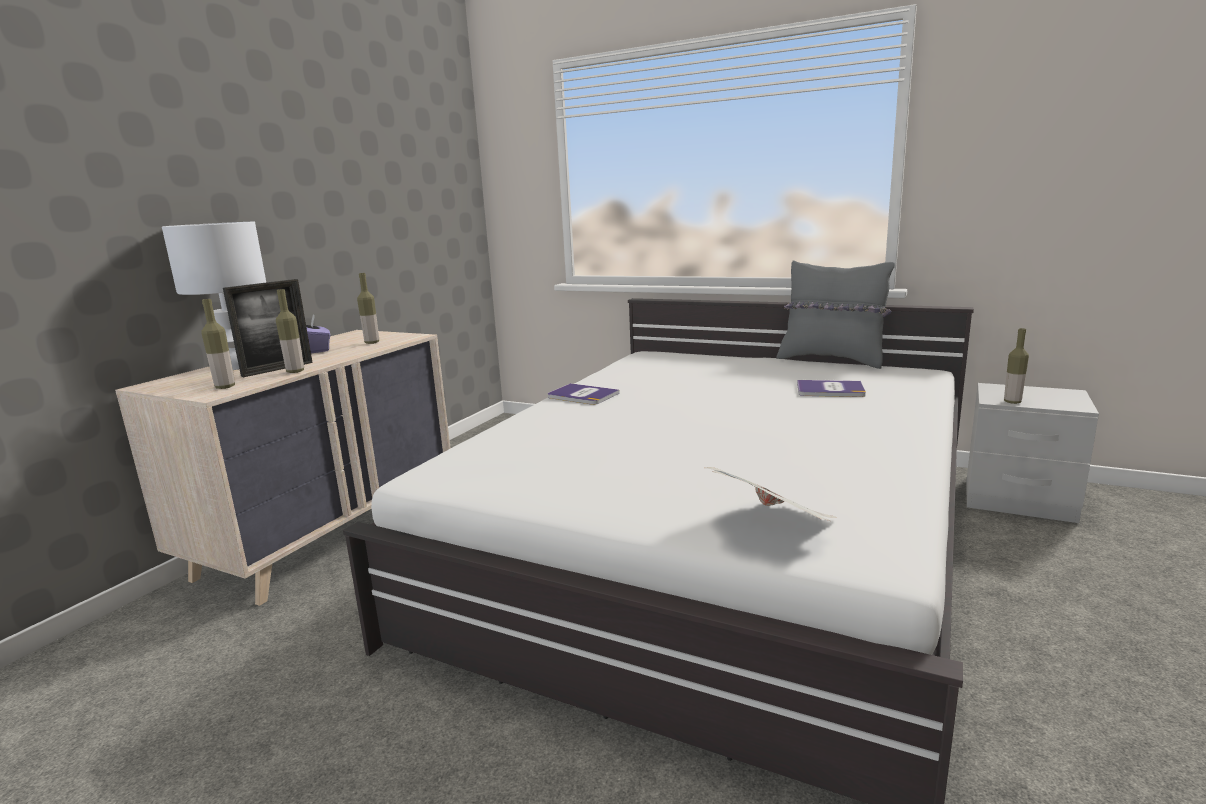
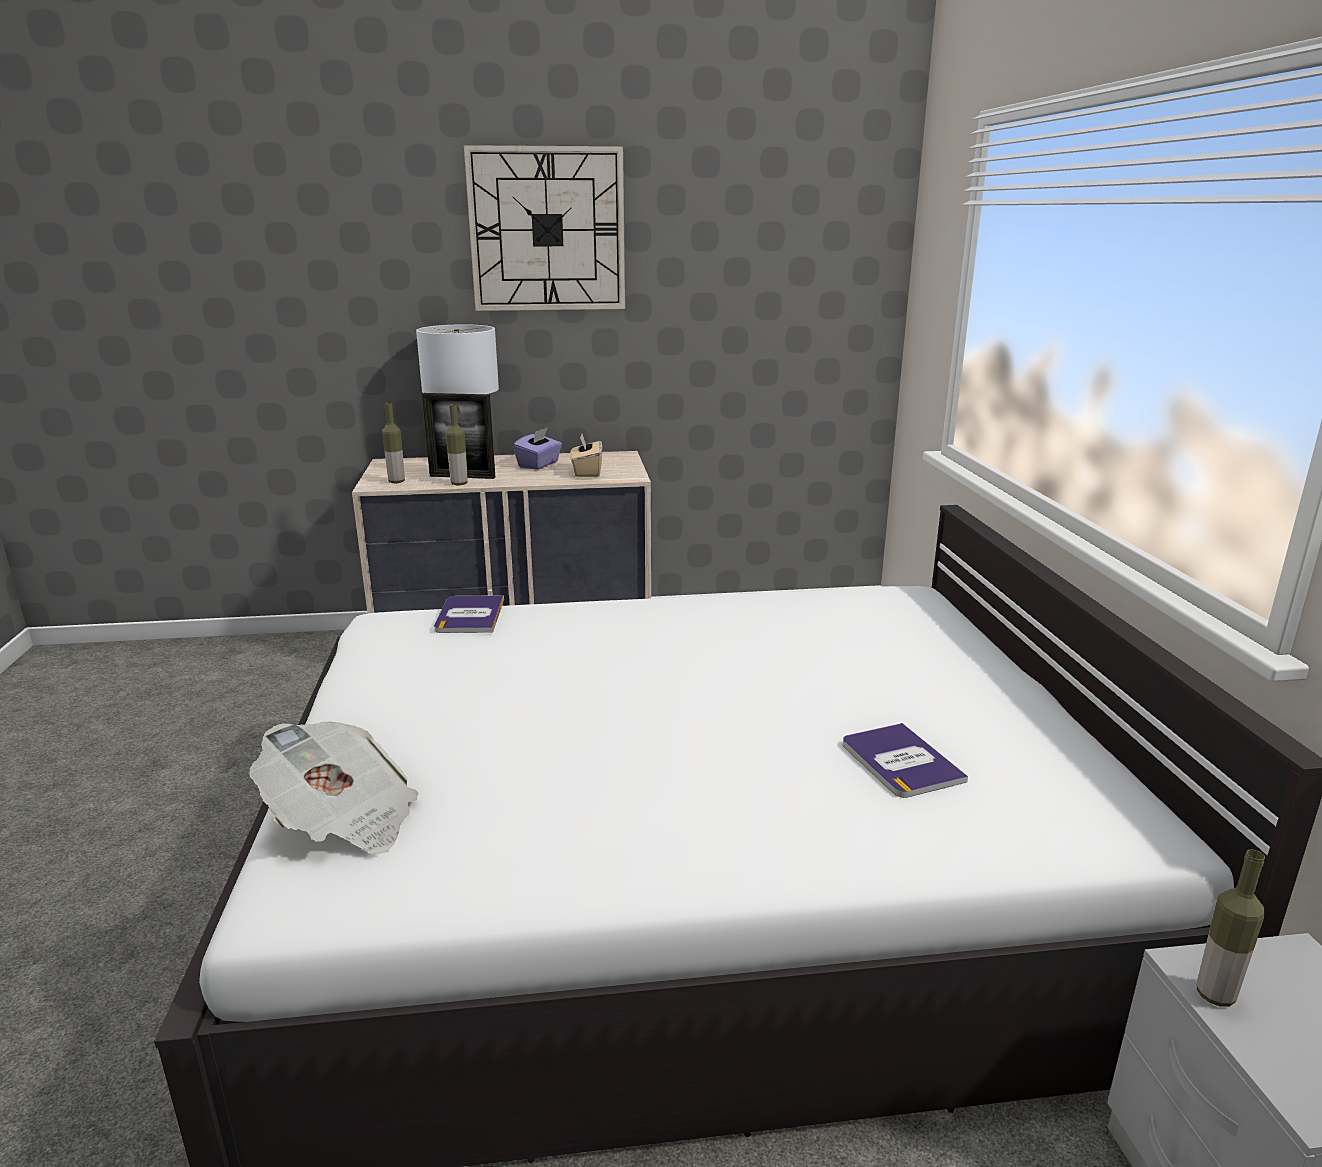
camera: 55 degrees right, 5 degrees up
(256, 129) = (547, 230): none -> wall clock
(372, 342) = (587, 472): bottle -> beige tissue box
(582, 395) = (678, 611): book -> book (470, 615)
(832, 360) = (1092, 731): grey pillow -> none

